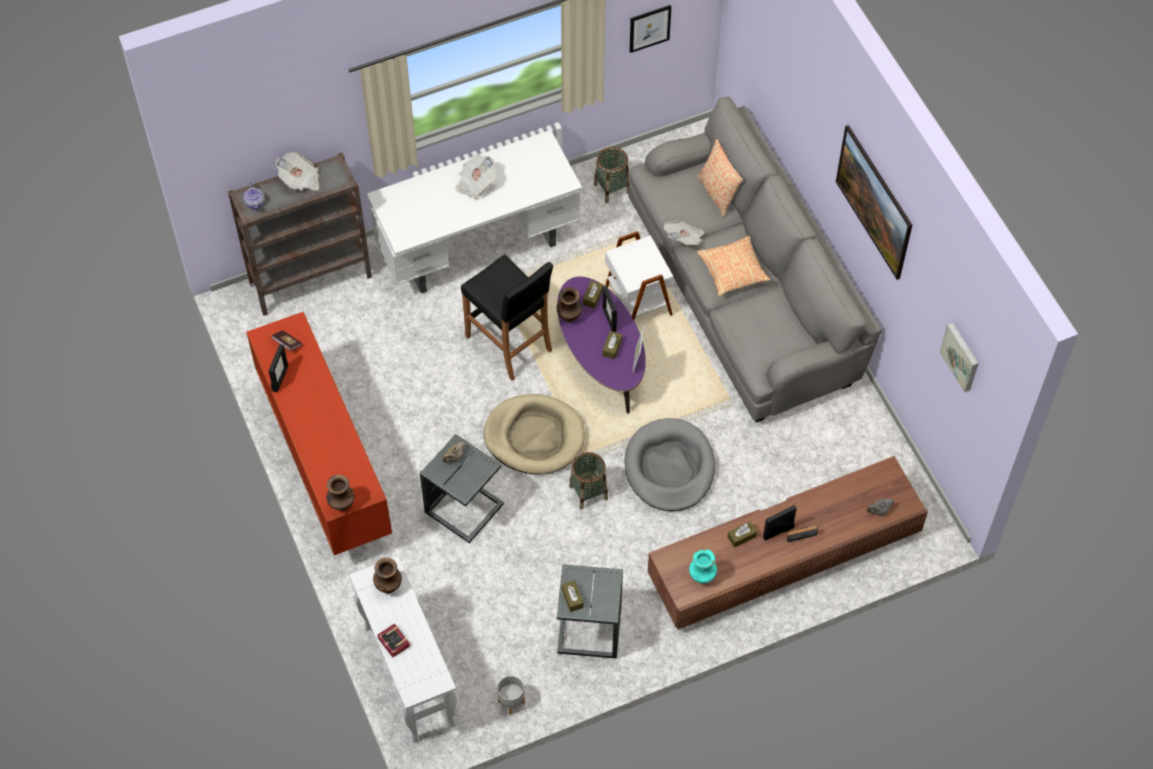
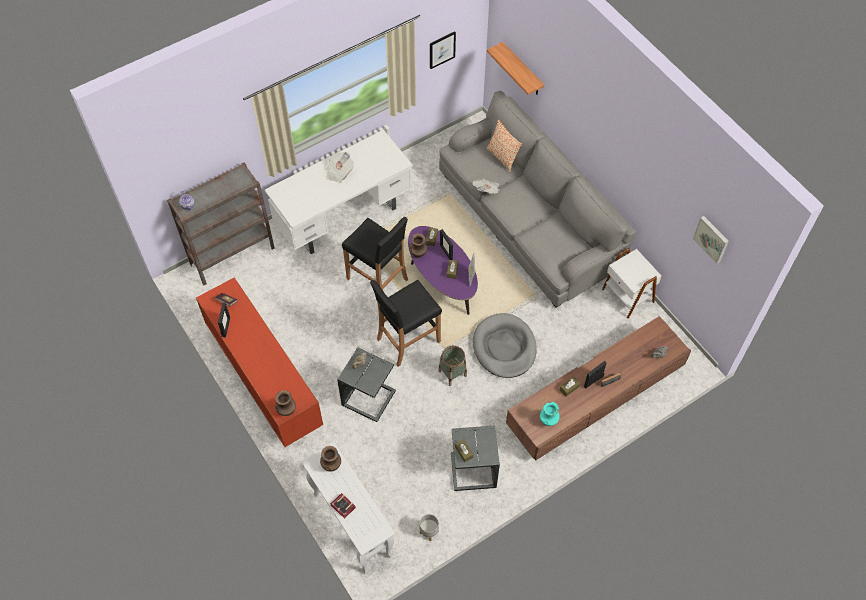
camera: 10 degrees left, 0 degrees up
(300, 180) = (217, 185): newspaper -> none
(534, 436) = (407, 340): beige dog bed -> black stool
(611, 188) = (426, 166): basket -> none
(637, 302) = (458, 238): white side table -> white side table (627, 296)
(733, 272) = (524, 207): beige pillow -> none
(760, 73) = (522, 70): none -> shelf
(871, 215) = (625, 151): picture -> none

